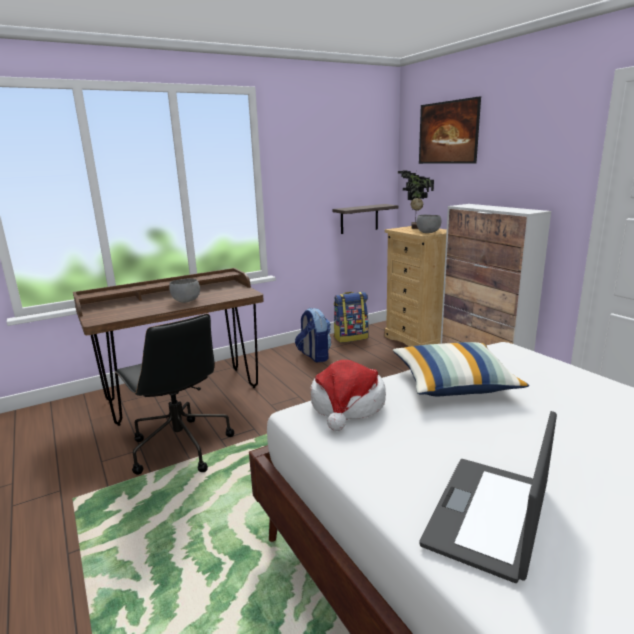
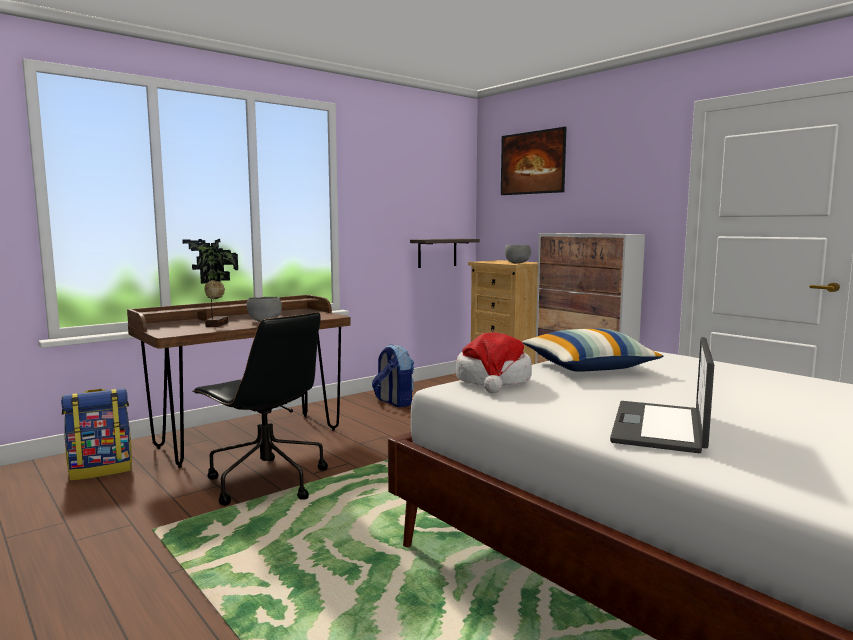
camera: 10 degrees left, 10 degrees down
(351, 337) = (430, 386): backpack -> backpack (101, 470)
(414, 227) = (499, 261): potted plant -> potted plant (214, 325)

